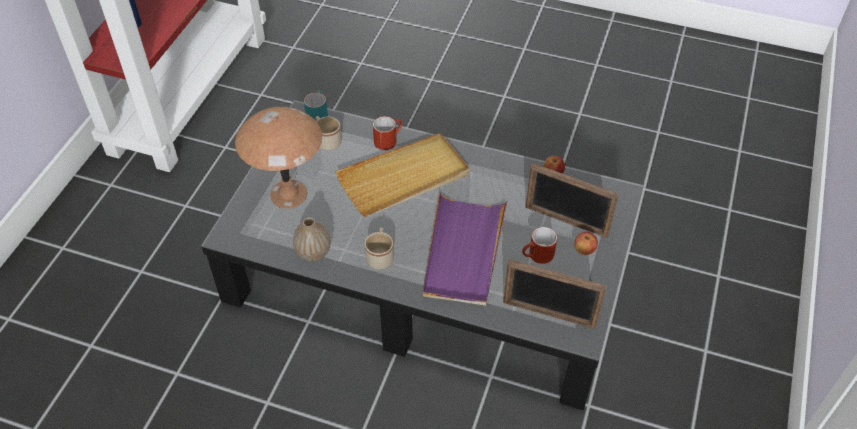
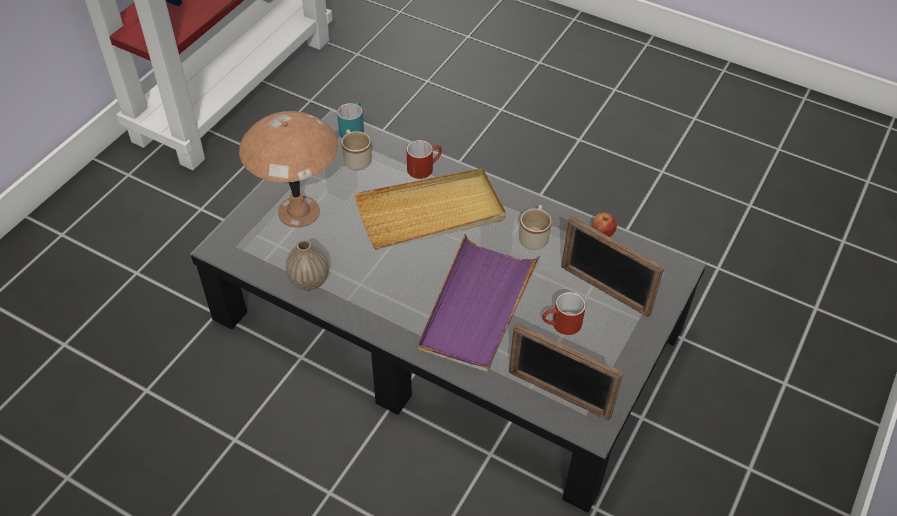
camera: 10 degrees right, 0 degrees up
(380, 256) = (382, 297): beige mug -> beige mug (534, 236)
(584, 250) = (618, 327): apple -> none

